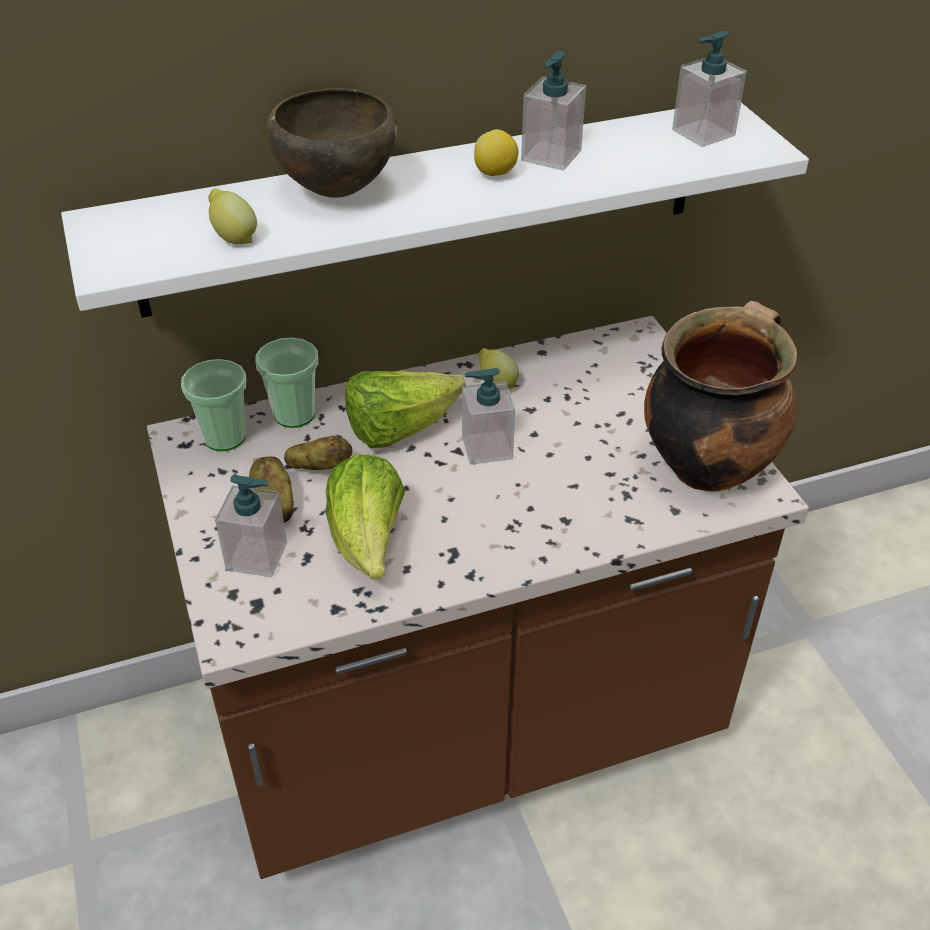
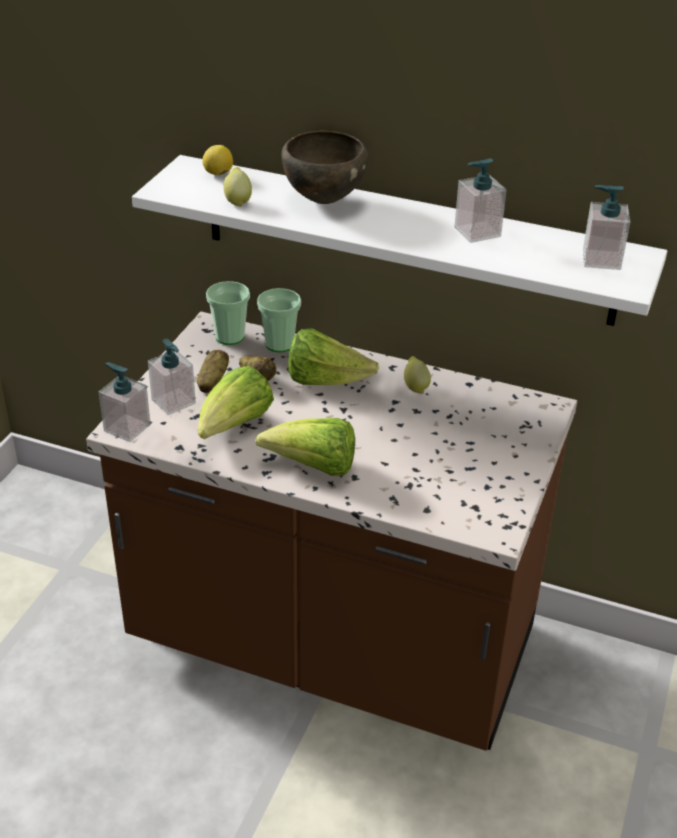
camera: 40 degrees right, 5 degrees down
(486, 447) = (362, 416): soap dispenser -> soap dispenser (127, 428)
(495, 173) = (427, 228): lemon -> lemon (218, 174)
(513, 536) = (314, 467): none -> lettuce
(707, 464) = (484, 498): cooking pot -> none

